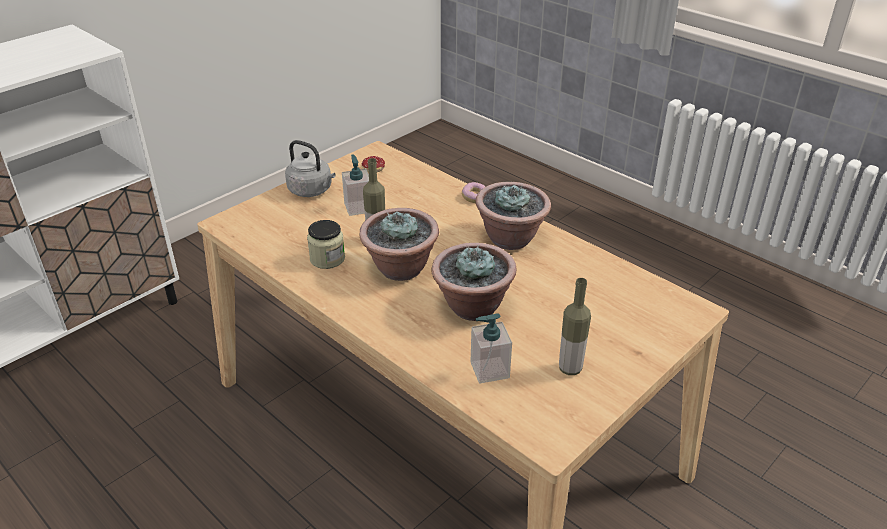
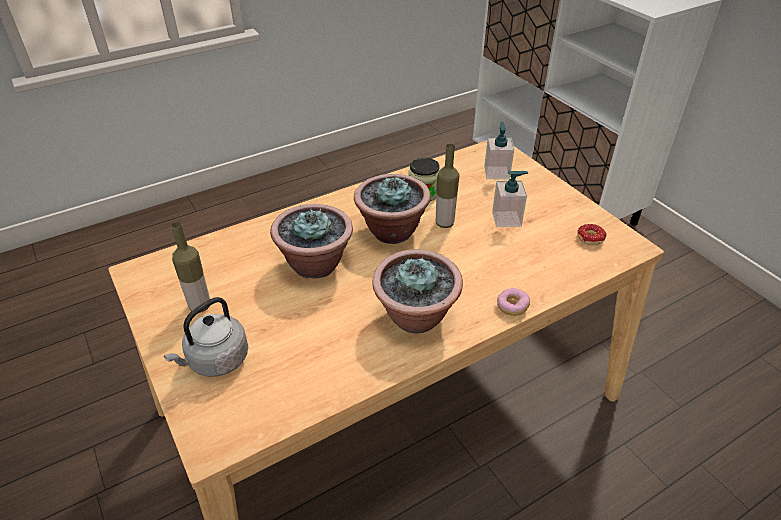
camera: 105 degrees right, 5 degrees up
(312, 191) = (544, 194): grey kettle -> grey kettle (215, 361)
(489, 370) = (231, 257): soap dispenser -> soap dispenser (496, 172)

